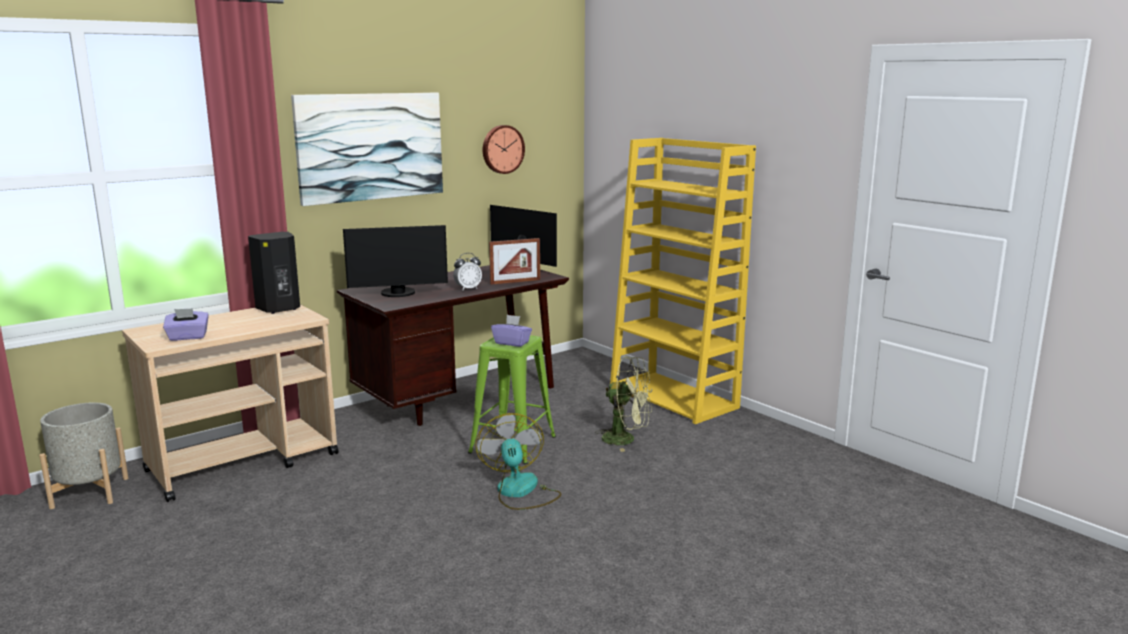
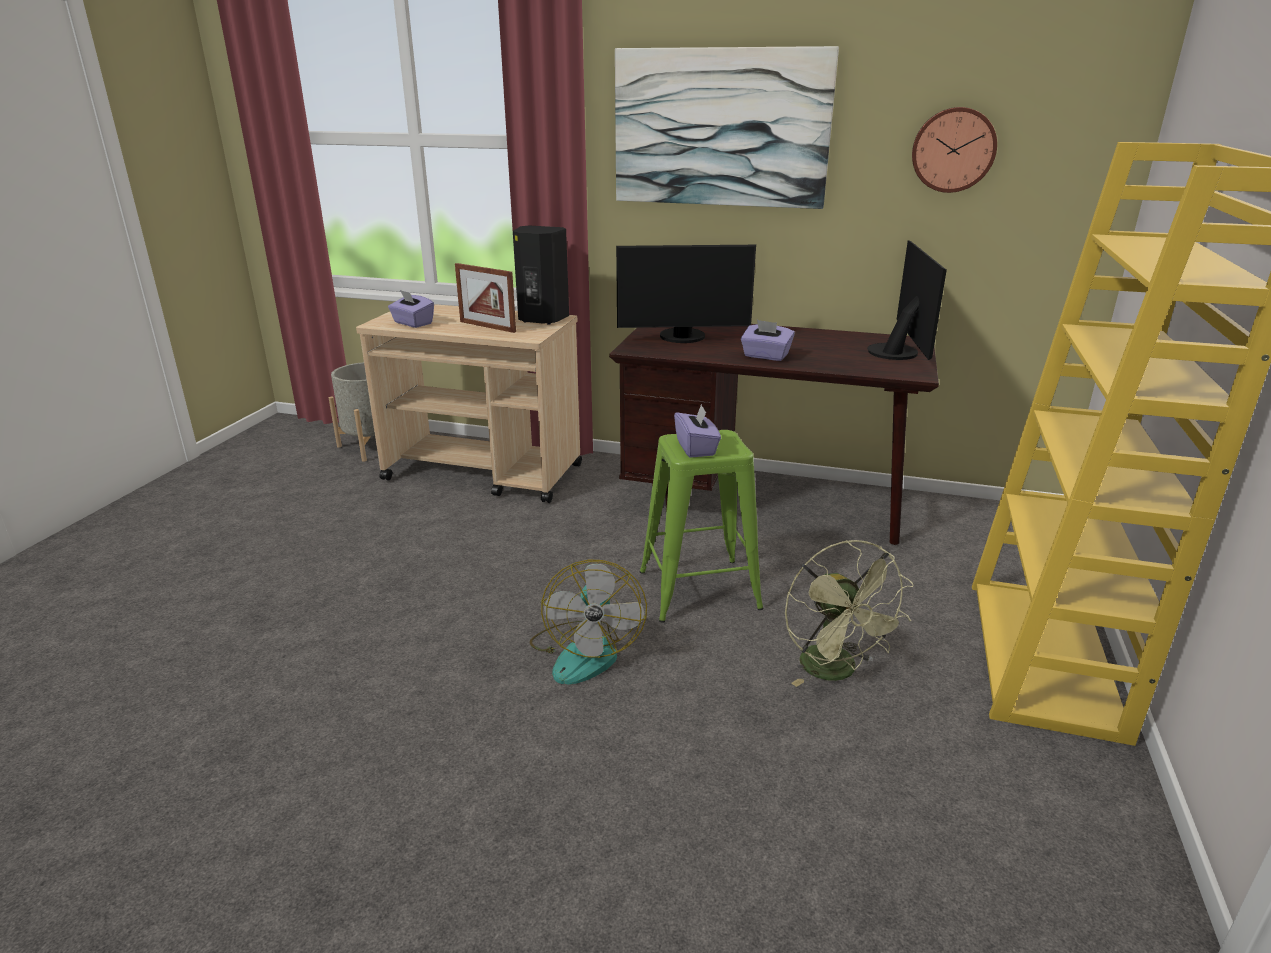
camera: 55 degrees right, 10 degrees up
(398, 294) = (683, 338): monitor -> monitor turned 45 degrees counterclockwise
(468, 289) = (765, 356): alarm clock -> purple tissue box
(515, 282) = (847, 365): picture frame -> picture frame (487, 327)
(520, 492) = (585, 651): fan -> fan turned 135 degrees clockwise

